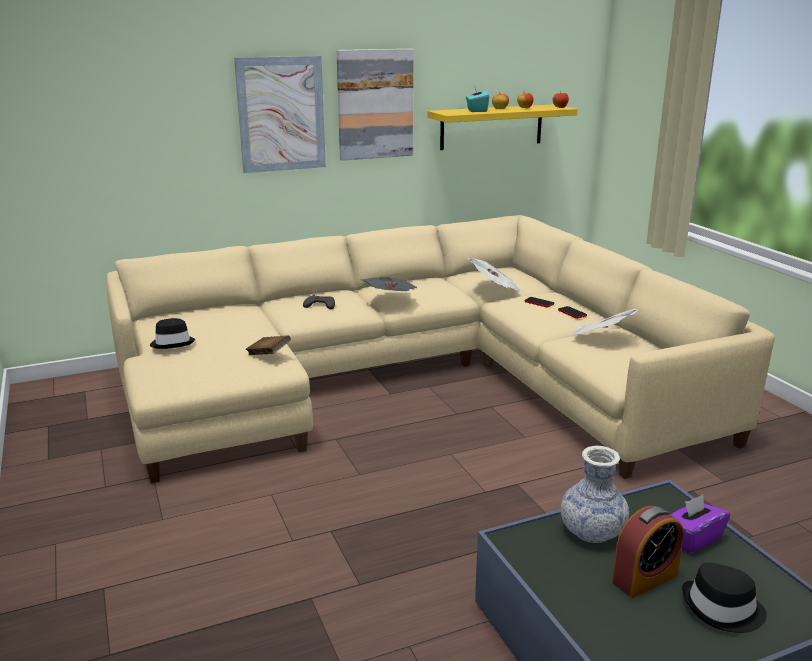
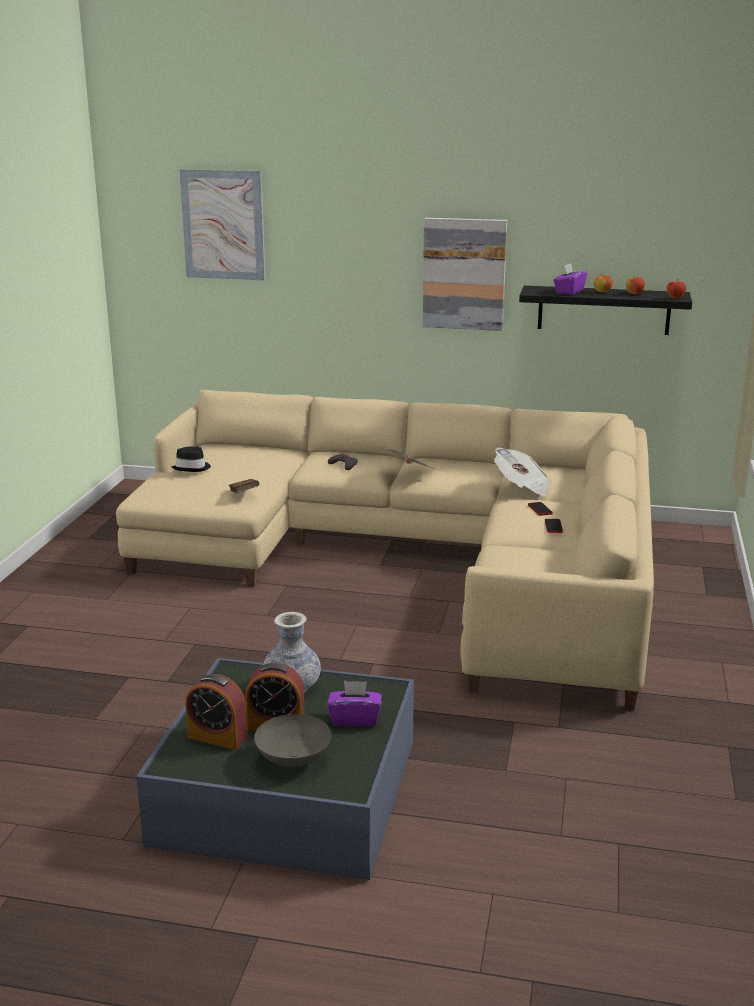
camera: 35 degrees right, 0 degrees up
(281, 114) = (366, 276): picture -> picture (223, 225)
(476, 111) = (569, 292): turquoise tissue box -> purple tissue box
(491, 127) = (603, 310): yellow shelf -> black shelf
(600, 338) = (535, 555): newspaper -> none
(621, 621) = (217, 737): none -> alarm clock
(722, 609) = (293, 760): black hat -> grey bowl

